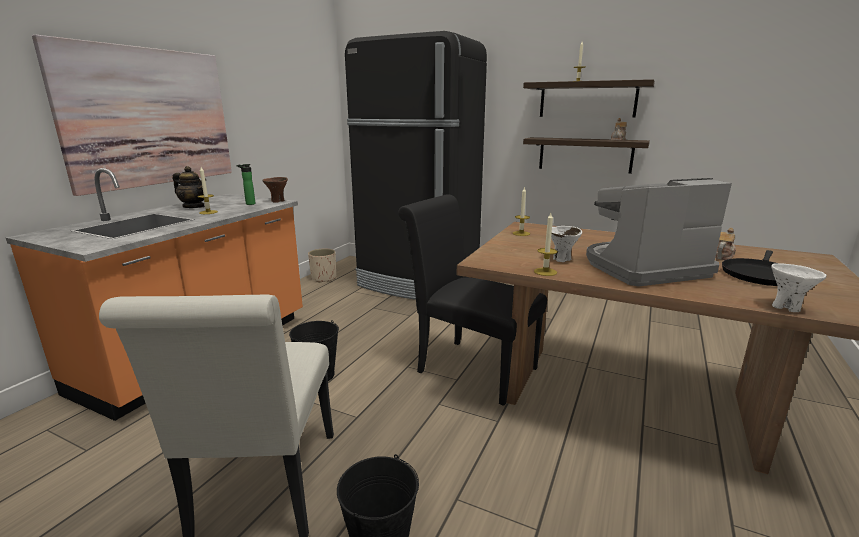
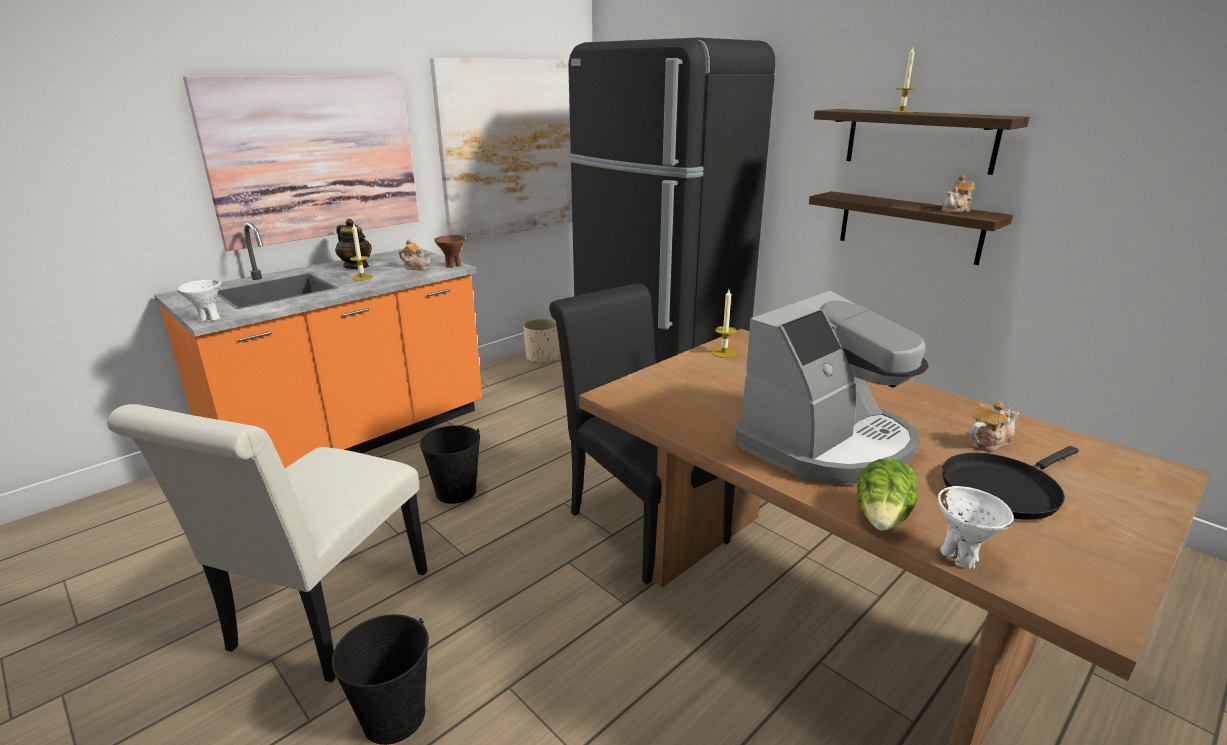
camera: 20 degrees right, 5 degrees up
(249, 204) = (417, 267): bottle -> teapot
(291, 120) = (511, 149): none -> picture
(545, 272) = (677, 426): candle -> none
(562, 259) = (726, 408): white bowl -> white bowl (209, 319)
(643, 268) = (826, 444): coffee machine -> coffee machine turned 135 degrees clockwise
(723, 297) = (882, 518): none -> lettuce

